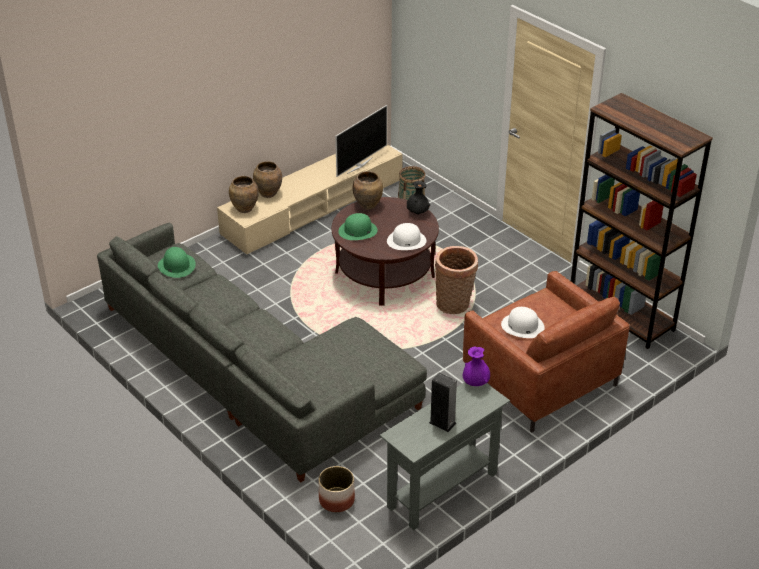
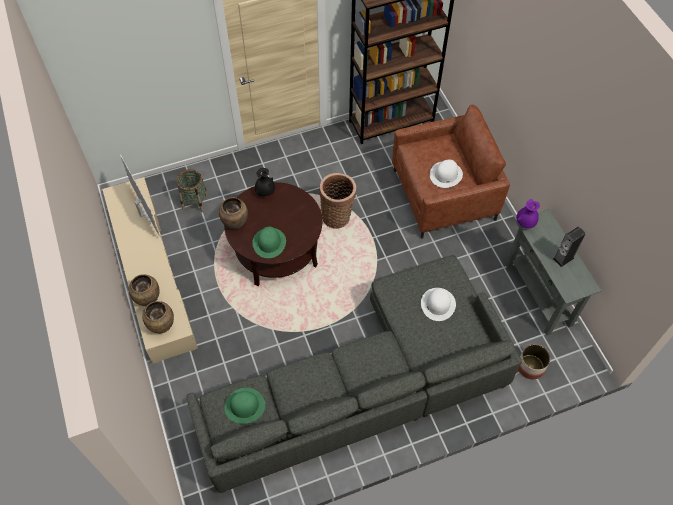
camera: 70 degrees left, 20 degrees up
(406, 240) = (300, 212): white hat -> white hat (438, 304)

